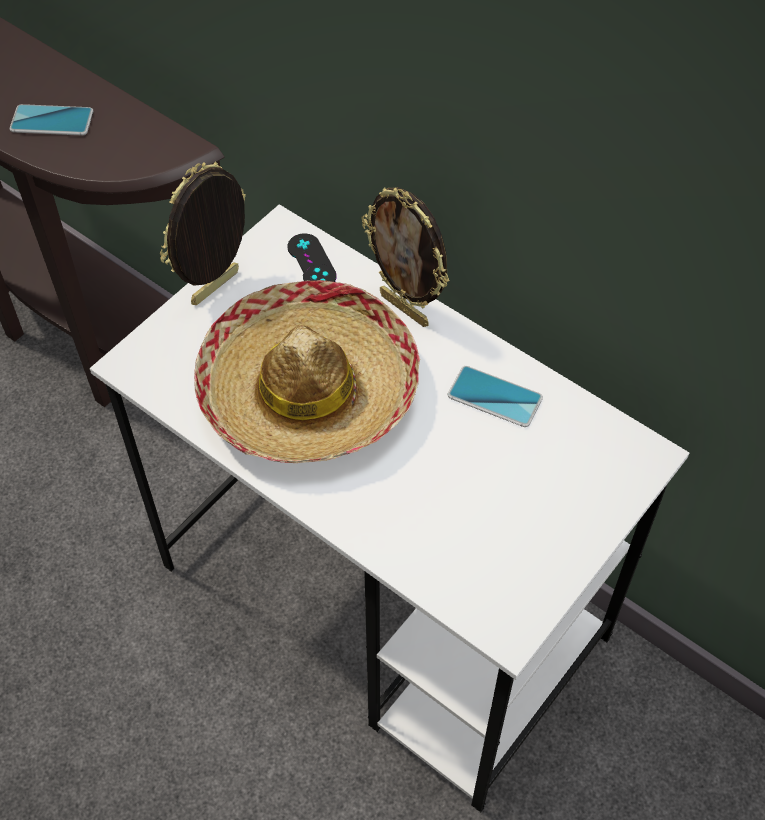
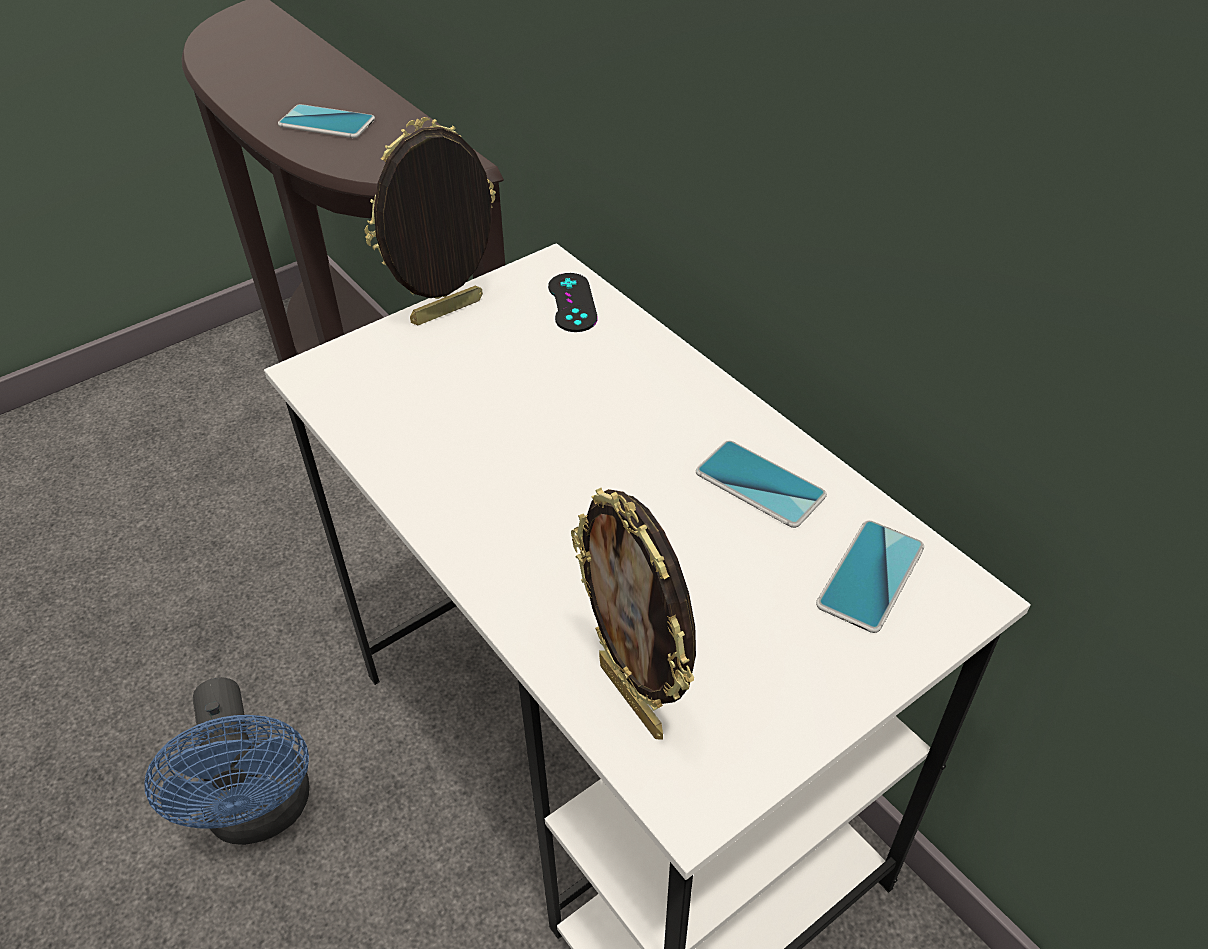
camera: 15 degrees right, 10 degrees down
(116, 694) = (261, 813): none -> blue fan
(308, 389) = (516, 434): hat -> none
(405, 309) = (672, 367): picture frame -> picture frame (634, 698)
(584, 453) = (871, 576): none -> phone

